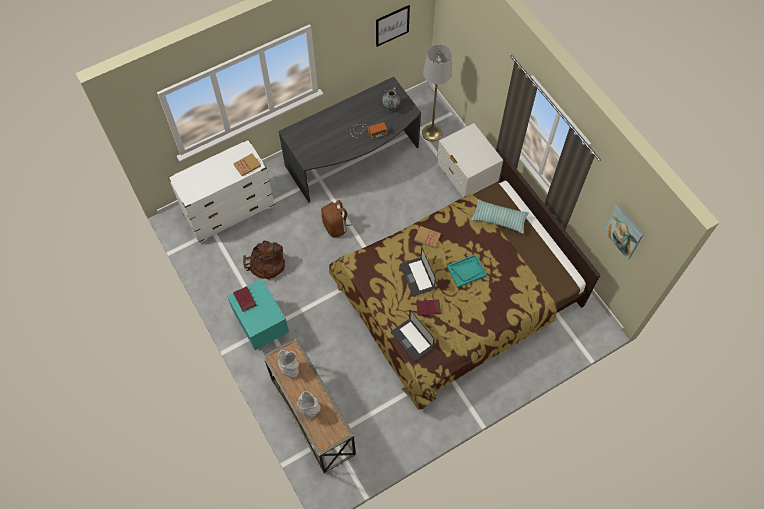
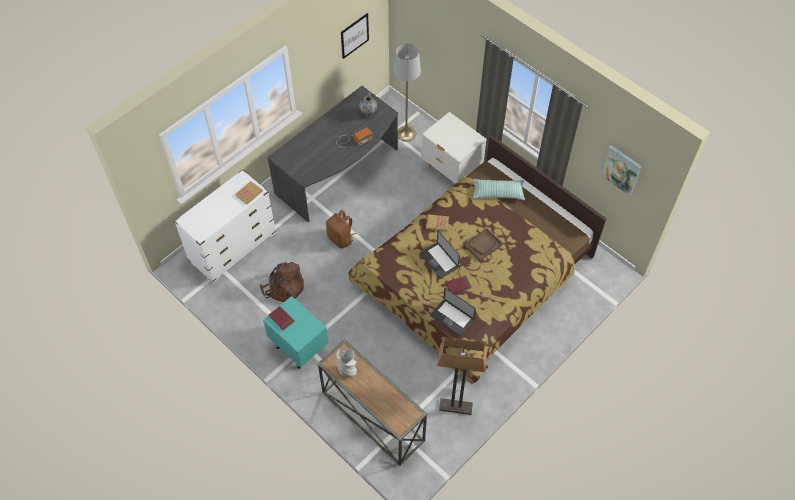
camera: 15 degrees left, 5 degrees down
(309, 410) = (378, 401): grey vase -> none
(396, 428) = (455, 407): none -> floor lamp
(466, 271) = (483, 245): turquoise tray -> brown tray

